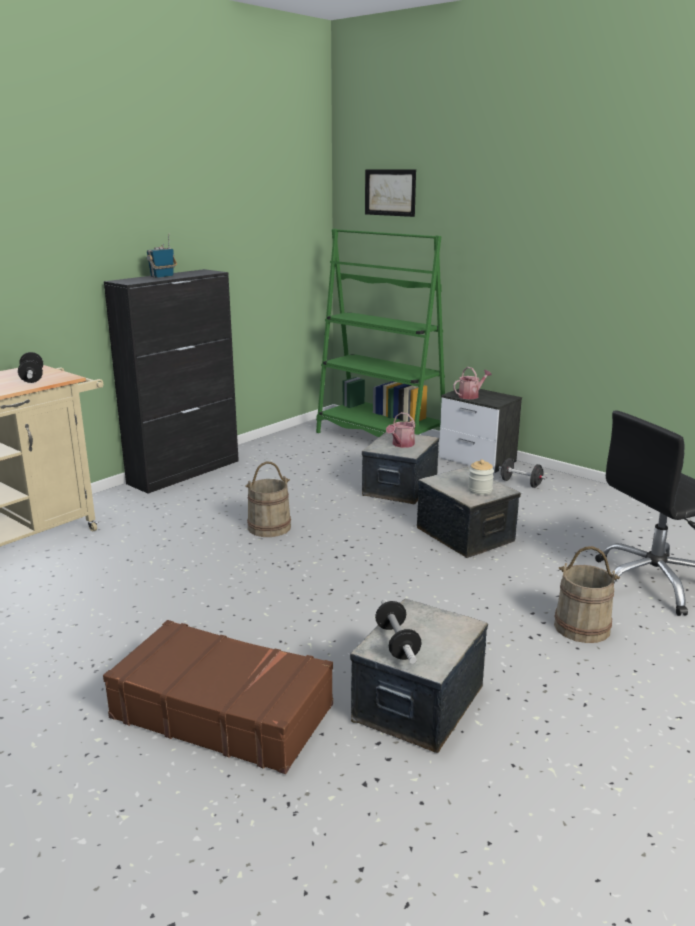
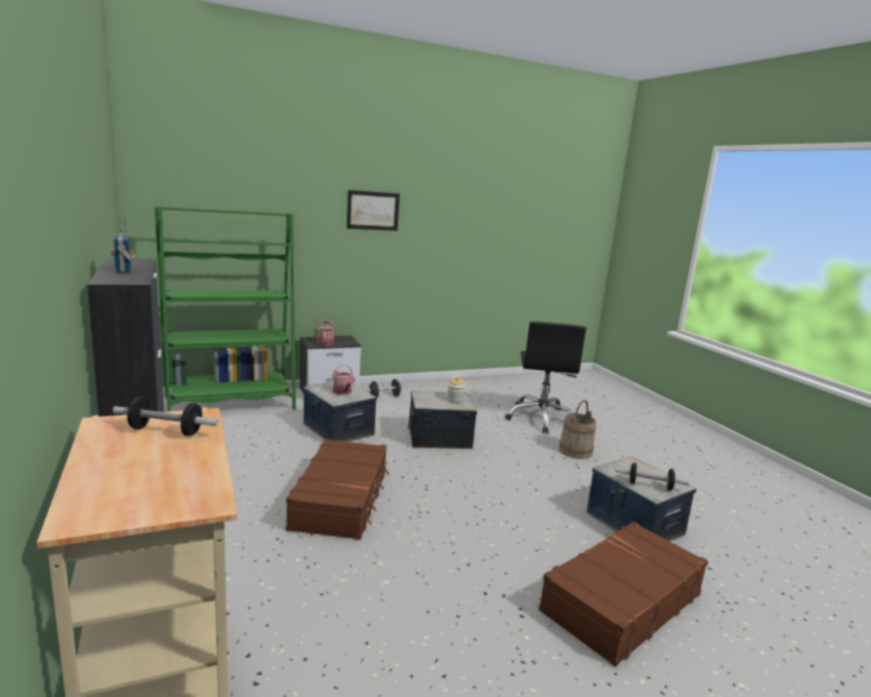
camera: 65 degrees left, 5 degrees down
(269, 527) = (341, 499): beige bucket -> brown suitcase
(390, 192) = (202, 172): picture -> picture (373, 210)

